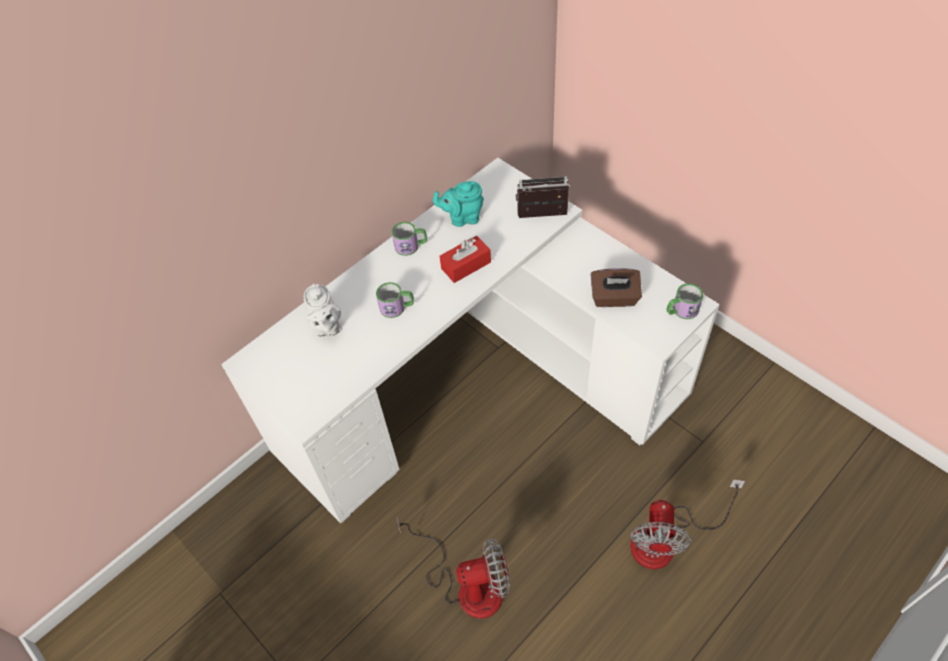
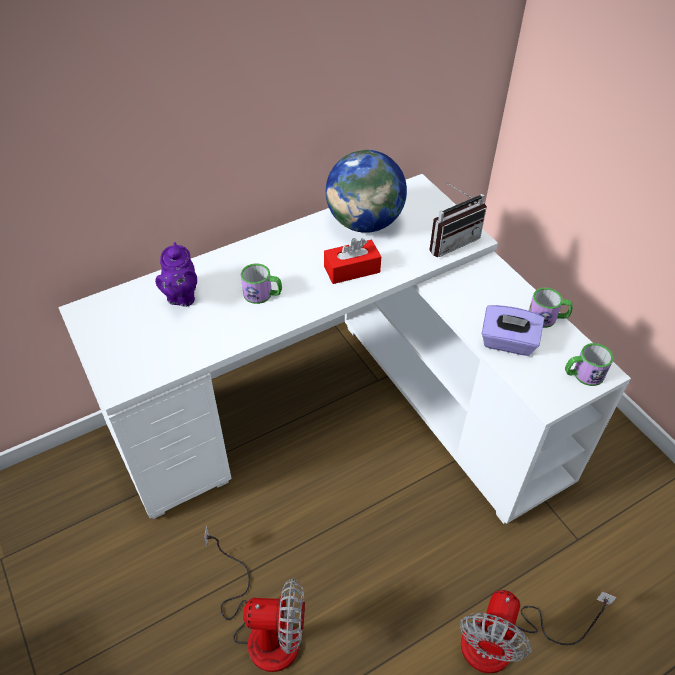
camera: 10 degrees right, 5 degrees down
(326, 327) = (181, 296): white teapot -> purple teapot
(411, 246) = (300, 238): mug -> mug (547, 318)
(462, 218) = (364, 223): turquoise teapot -> globe
(542, 218) = (451, 241): radio -> radio turned 135 degrees clockwise
(614, 298) = (508, 343): brown tissue box -> purple tissue box

